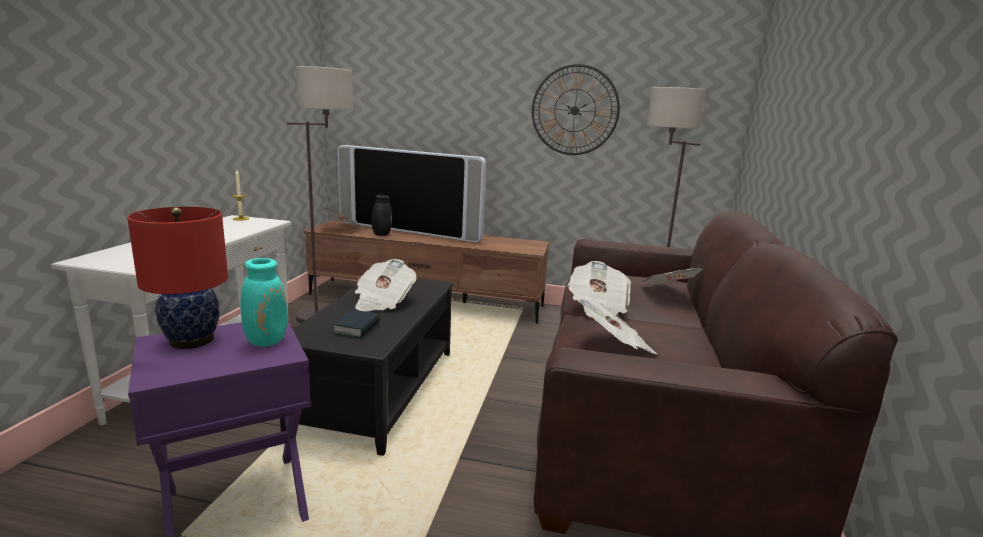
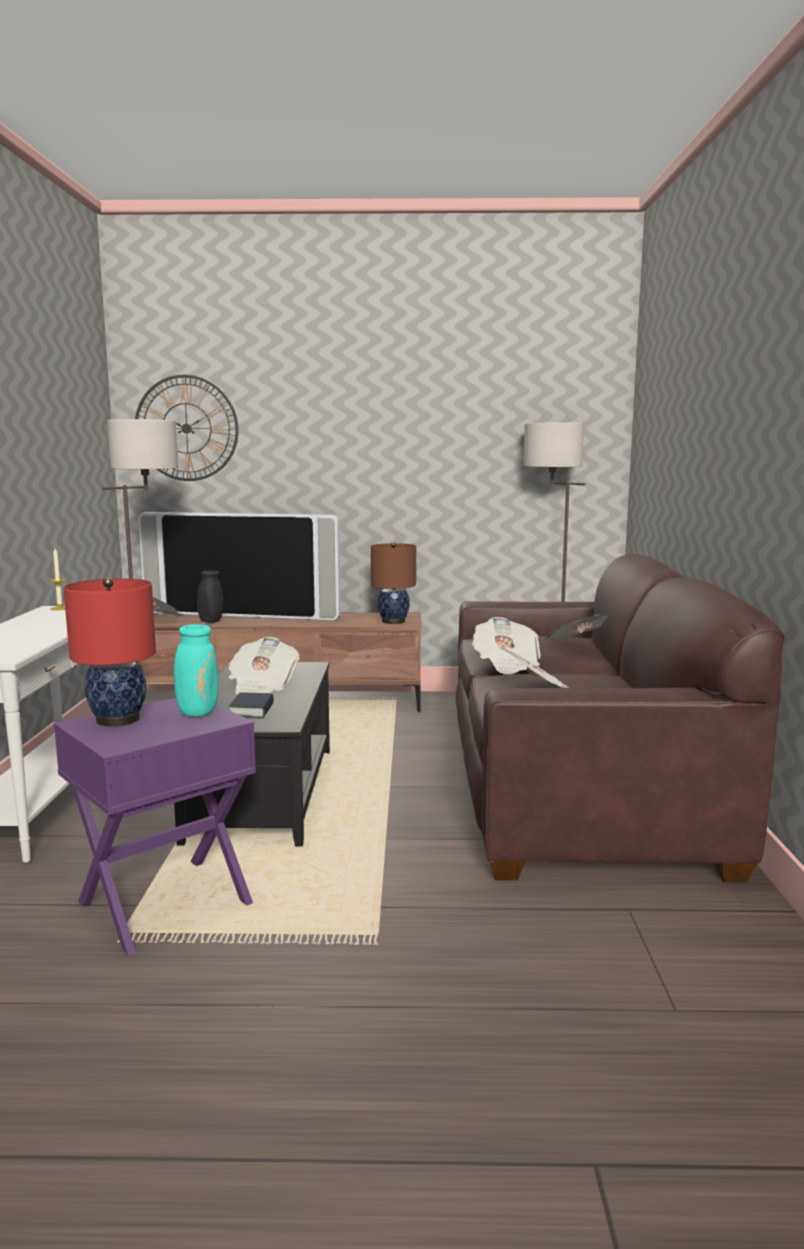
camera: 10 degrees left, 5 degrees down
(523, 248) = (393, 621): none -> brown table lamp
(574, 110) = (437, 453): wall clock -> wall clock (186, 428)

